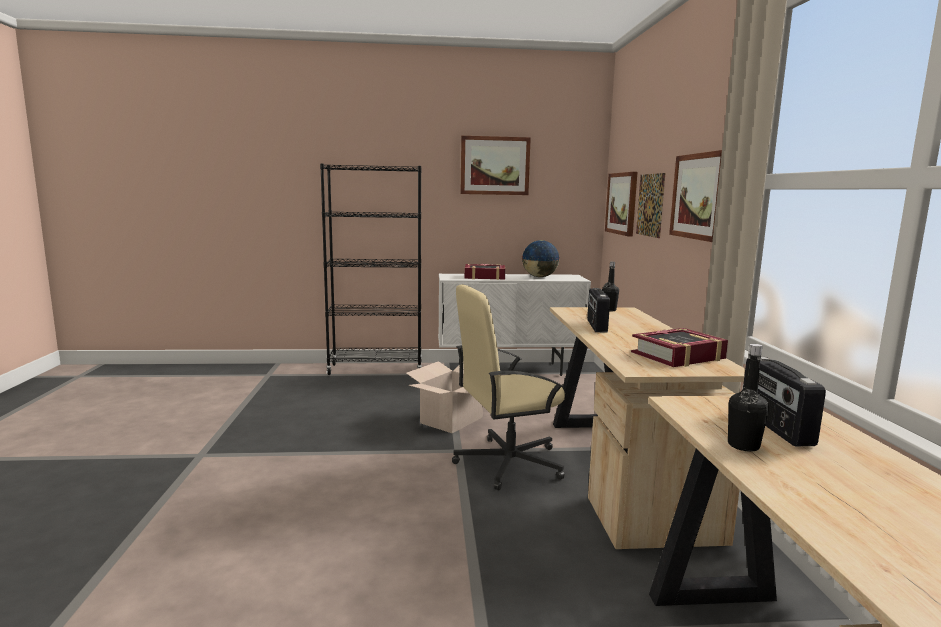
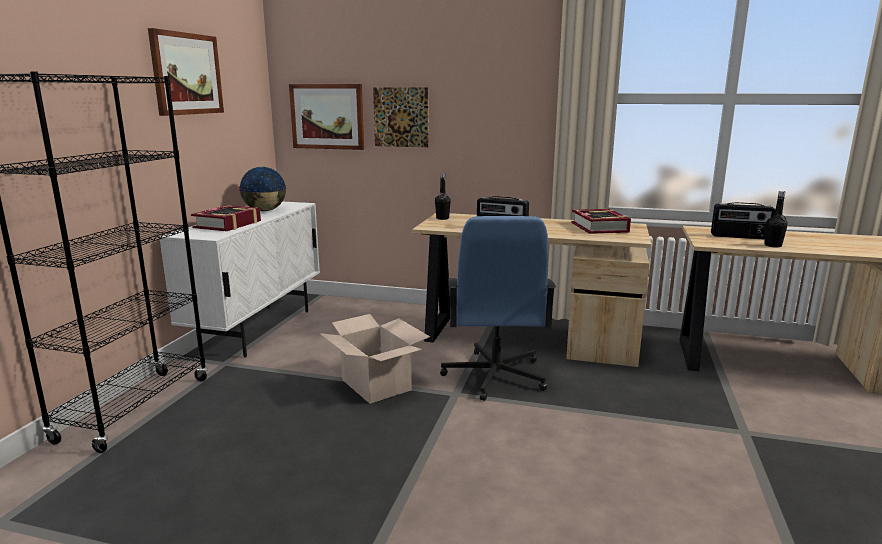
camera: 70 degrees left, 5 degrees up
(507, 463) = (494, 376): beige office chair -> blue office chair
(699, 196) = (498, 108): picture -> none

